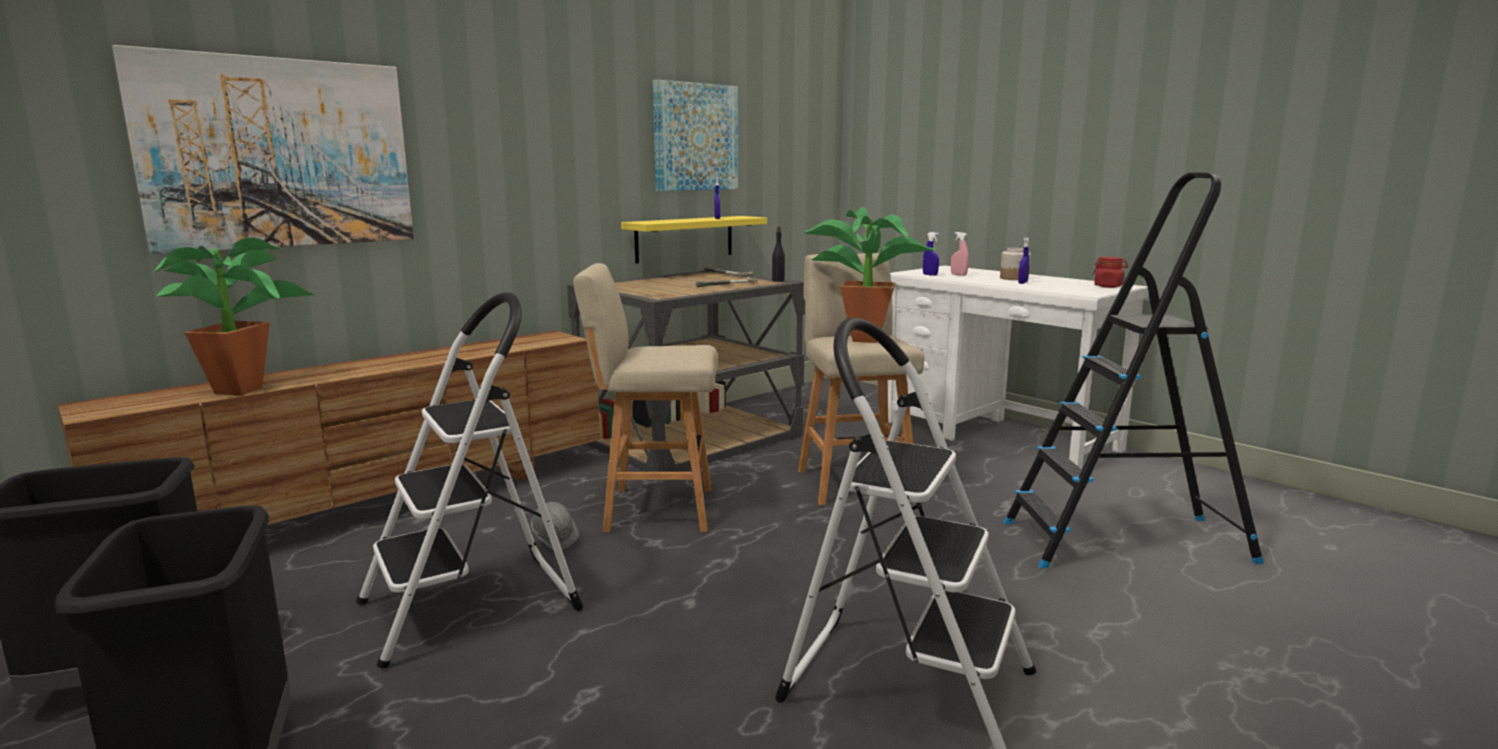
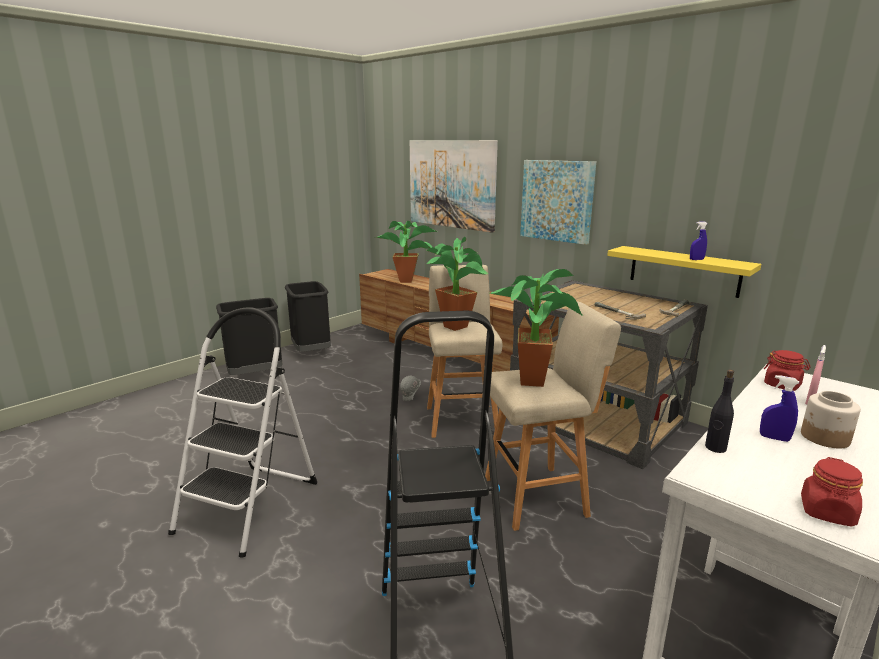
camera: 85 degrees right, 5 degrees up
(476, 606) = (350, 391): step ladder -> none
(653, 354) = (454, 325): none -> potted plant
(695, 137) = (713, 183): picture -> picture (557, 201)
(778, 281) = (657, 325): black bottle -> black bottle (715, 448)
(930, 275) = (782, 385): blue spray bottle -> red jar

